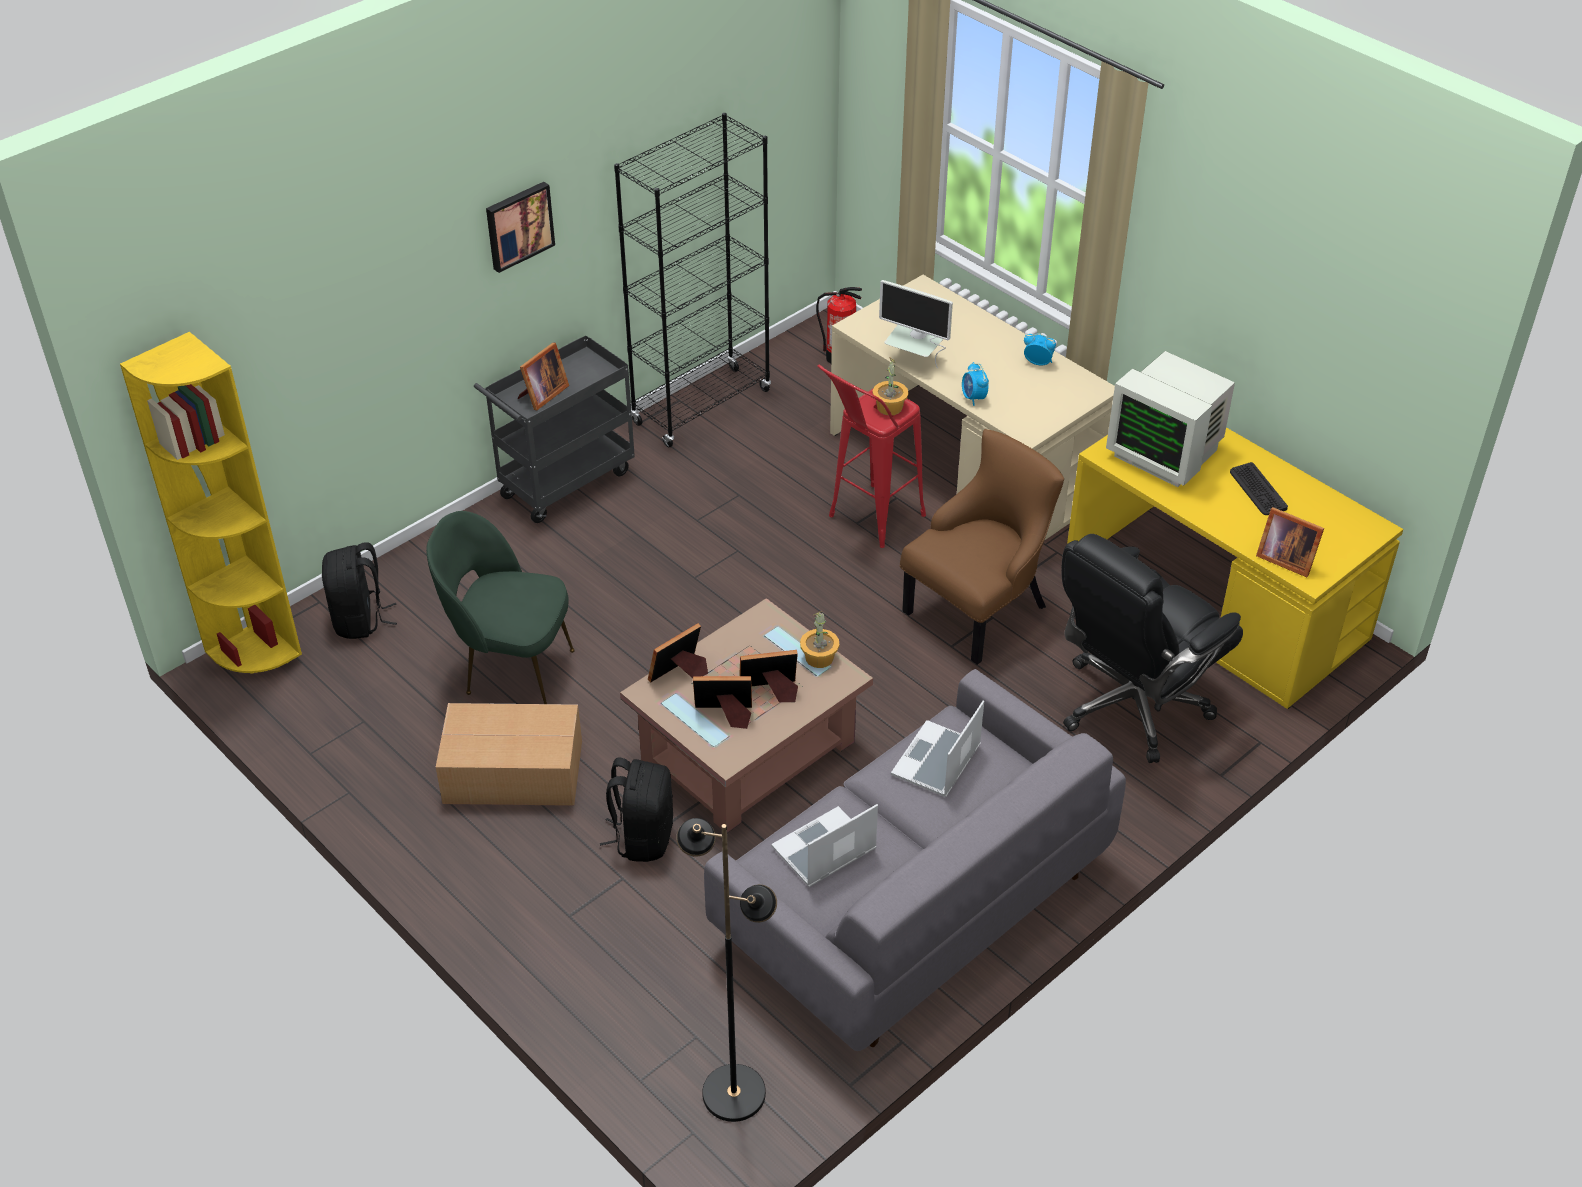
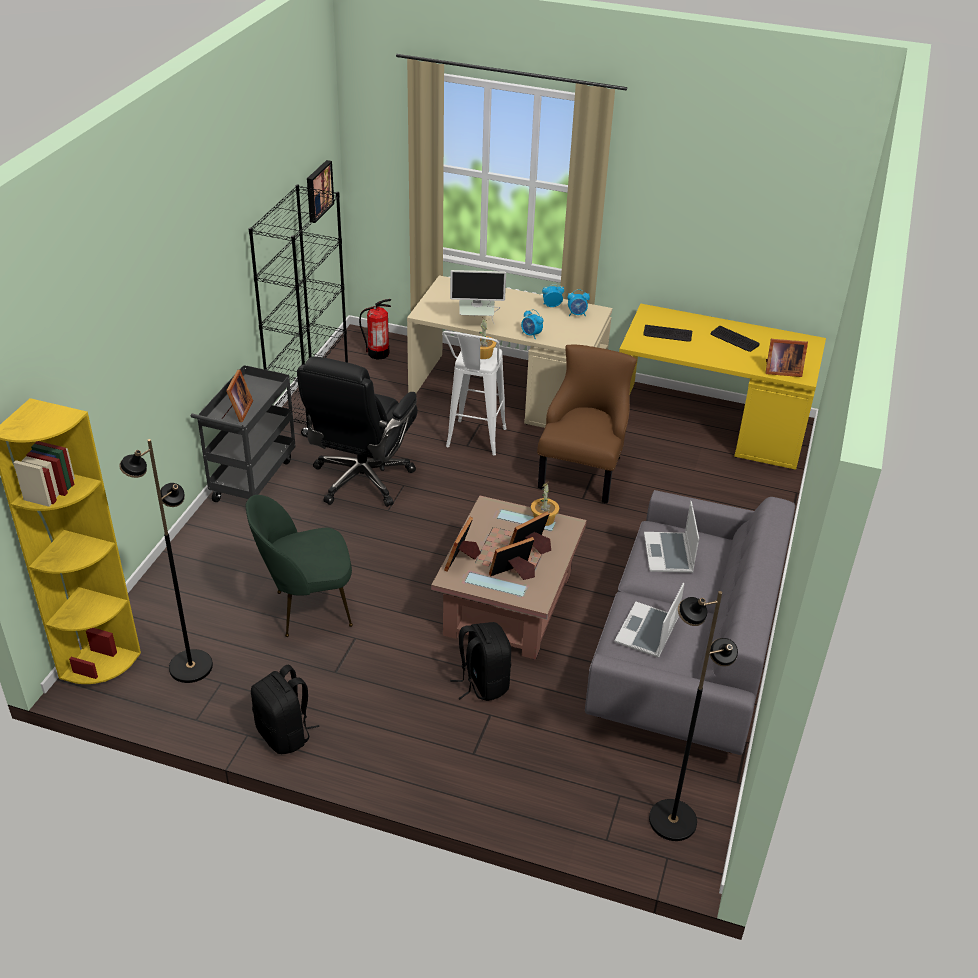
camera: 30 degrees left, 5 degrees down
(344, 690) = (190, 666): none -> black floor lamp
(360, 620) = (166, 616): black backpack -> black backpack (285, 734)
(515, 773) = (361, 675): cardboard box -> none
(518, 225) = (202, 283): picture -> picture (318, 191)
(867, 523) = (473, 444): red stool -> white stool
(1062, 385) = (577, 314): none -> alarm clock
(1133, 705) = (713, 496): black office chair -> black office chair (362, 479)
(1166, 452) = (667, 334): monitor -> keyboard

